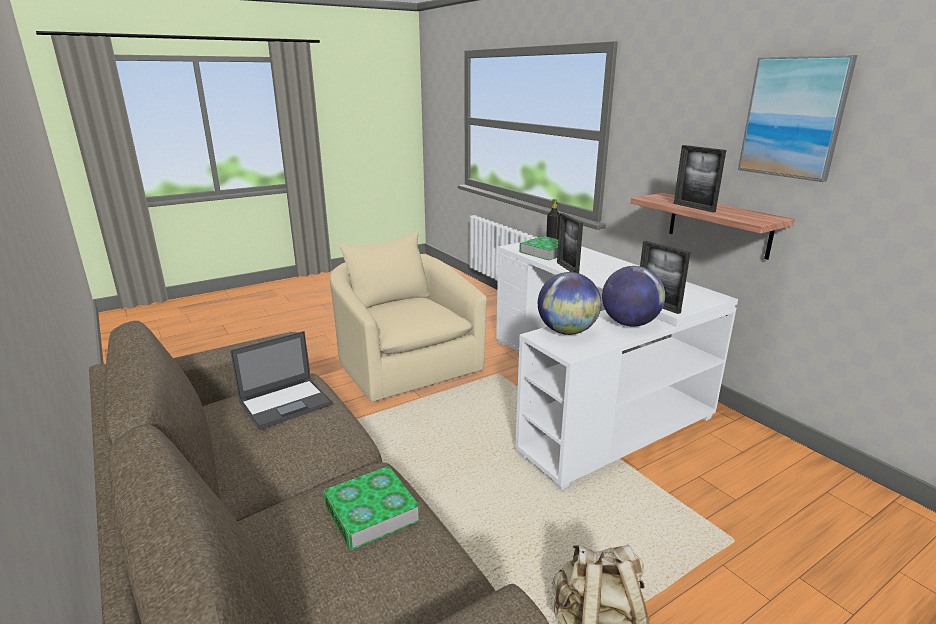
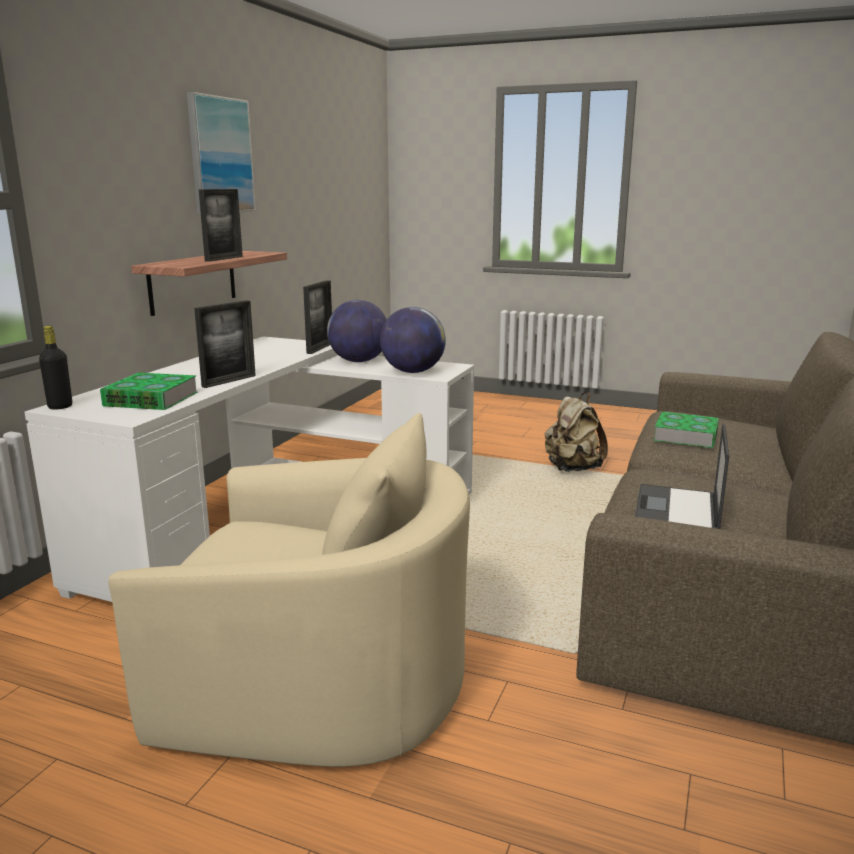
camera: 125 degrees left, 5 degrees down
(287, 403) = (677, 511): laptop -> laptop turned 90 degrees counterclockwise
(404, 364) = (318, 682): beige armchair -> beige armchair turned 105 degrees counterclockwise

